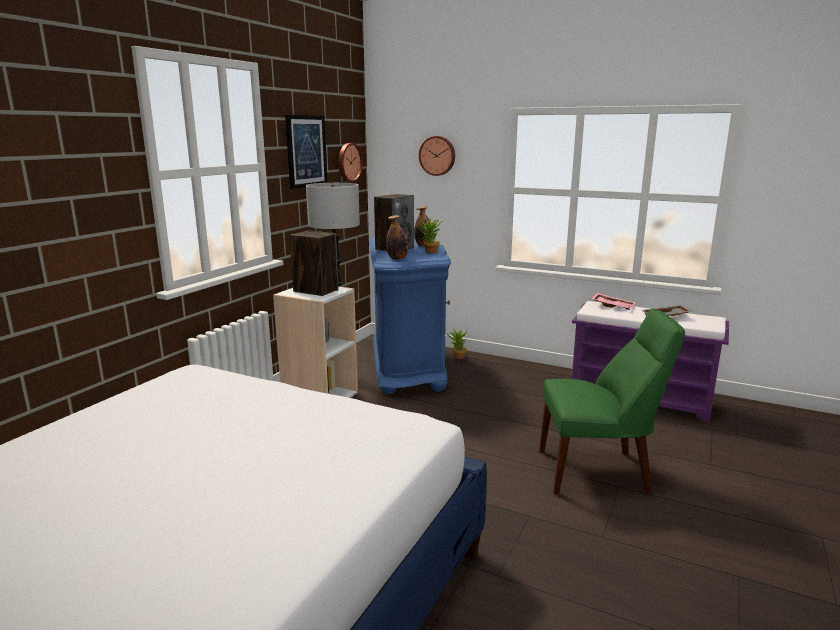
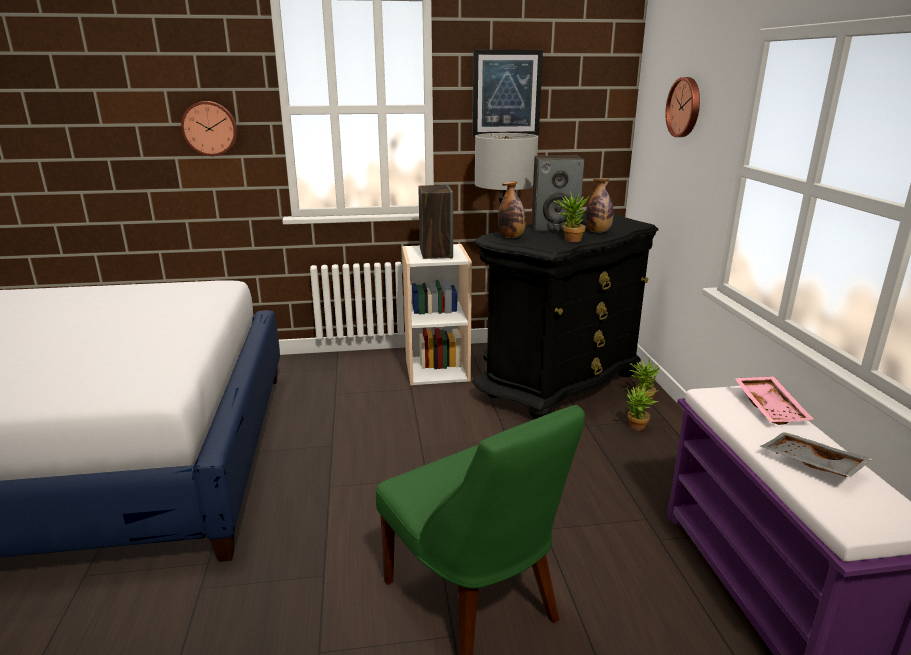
camera: 55 degrees right, 5 degrees up
(348, 162) = (591, 110): wall clock -> wall clock (210, 128)
(406, 369) = (560, 383): blue dresser -> black dresser
(485, 370) = (636, 428): none -> potted plant

